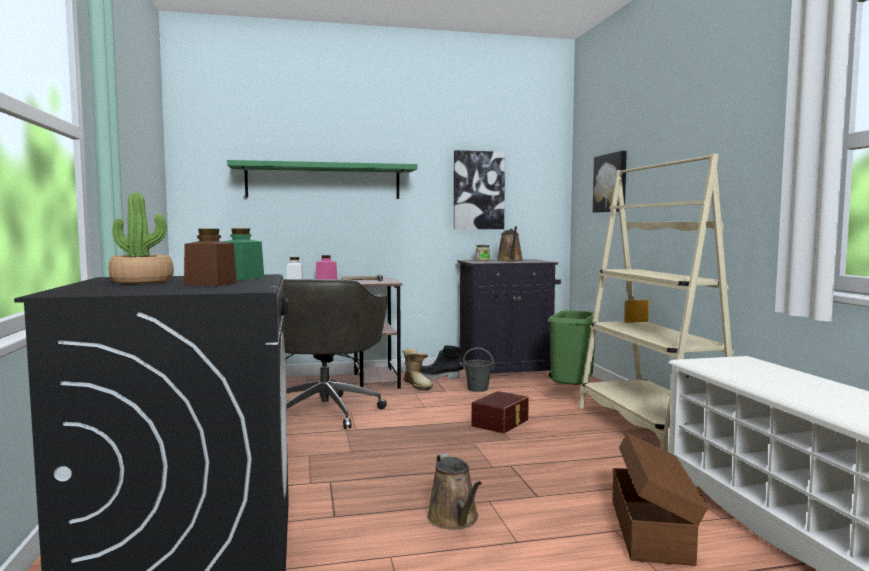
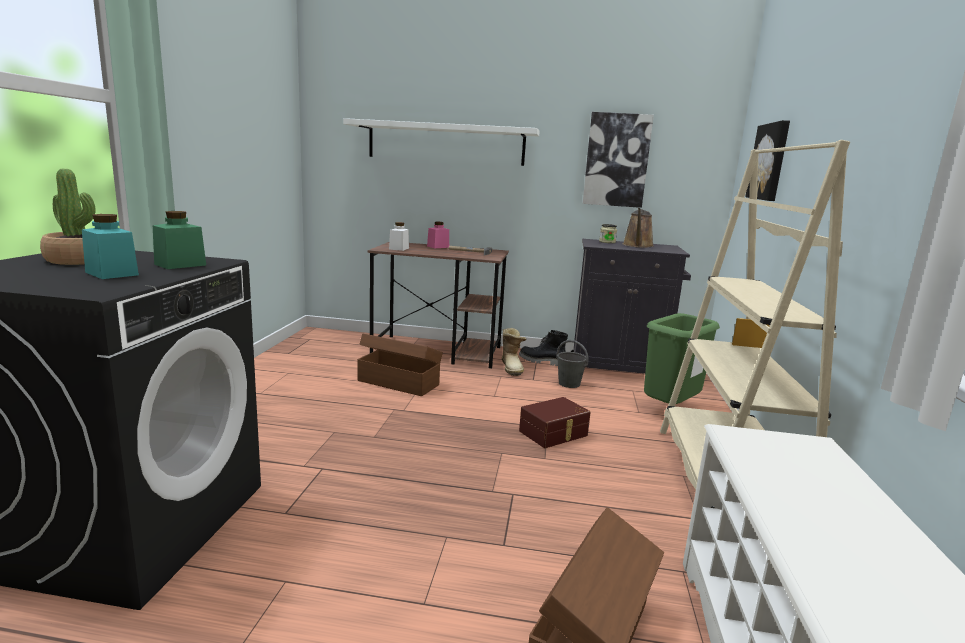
camera: 20 degrees right, 10 degrees up
(210, 284) = (112, 273): brown jar -> turquoise jar
(324, 182) = (446, 143): green shelf -> white shelf
(326, 411) = (398, 382): grey office chair -> brown storage box
(455, 519) = (389, 552): brown watering can -> none

